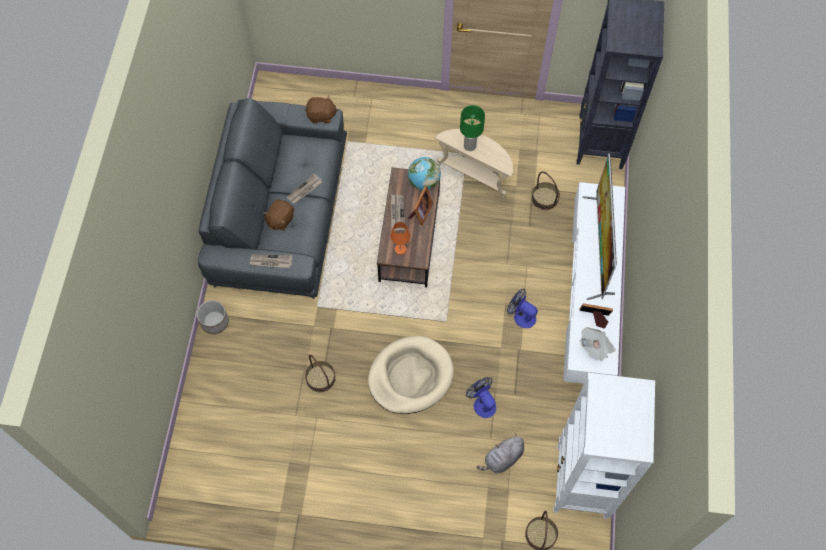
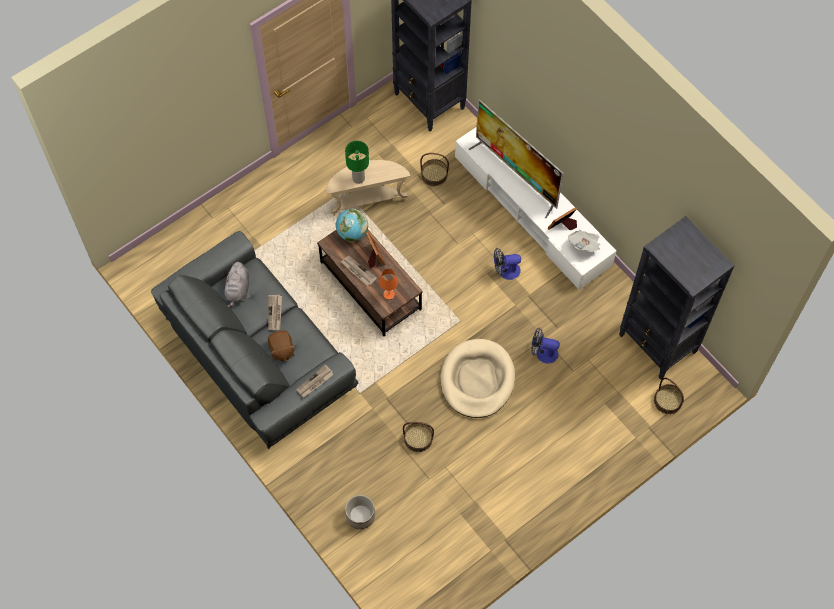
camera: 45 degrees left, 0 degrees up
(214, 322) = (298, 472): planter -> planter (360, 516)
(321, 116) = (230, 247): brown plush toy -> none
(502, 459) = (594, 376): grey plush toy -> grey plush toy (238, 290)
(581, 482) = (657, 344): white bookcase -> black bookcase

